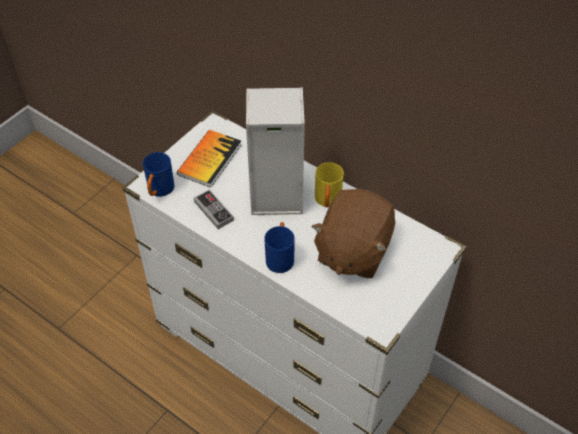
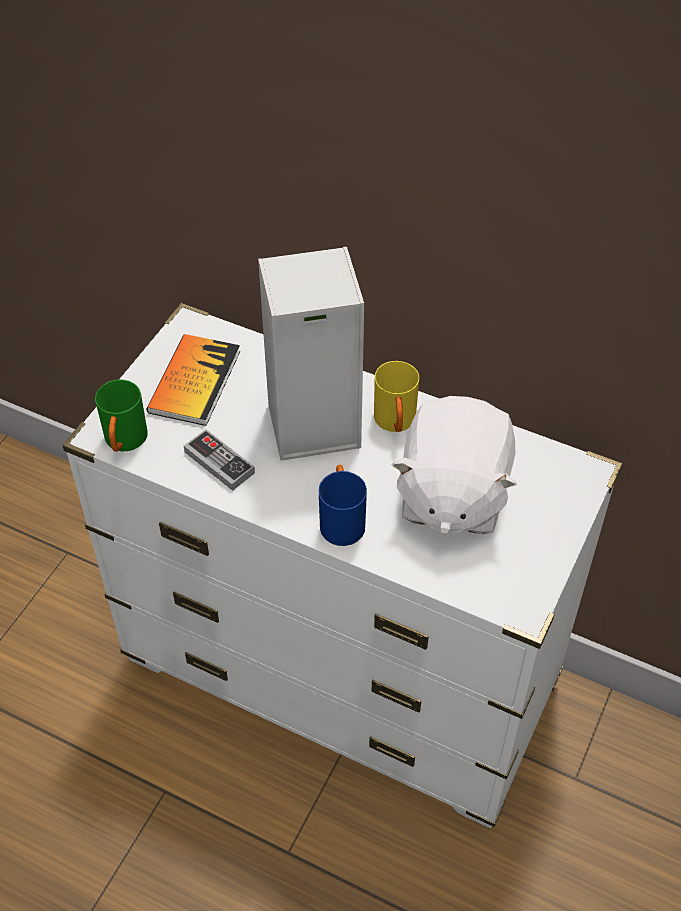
camera: 10 degrees left, 0 degrees up
(159, 191) = (124, 443): blue mug -> green mug
(352, 251) = (451, 495): brown plush toy -> white plush toy

